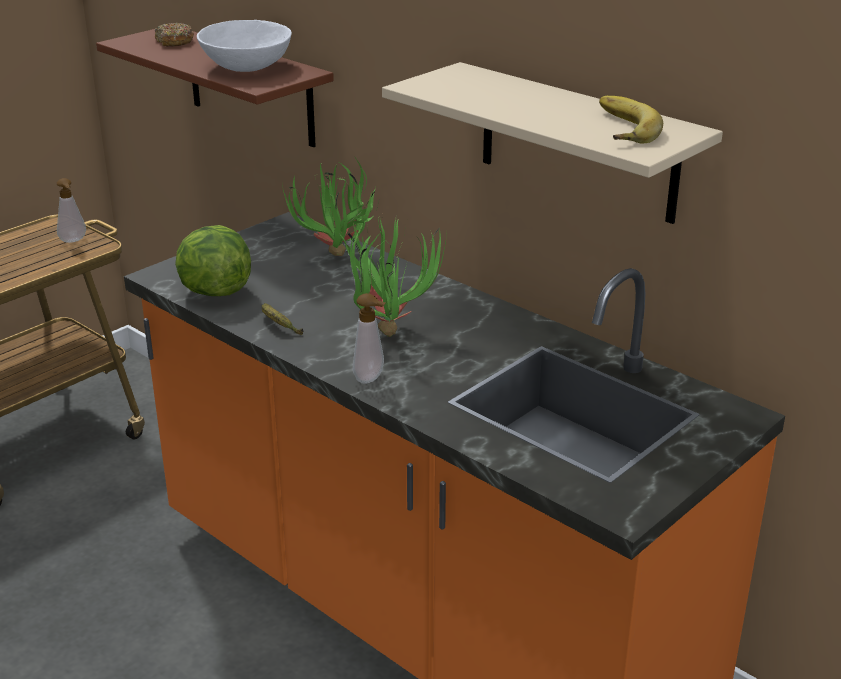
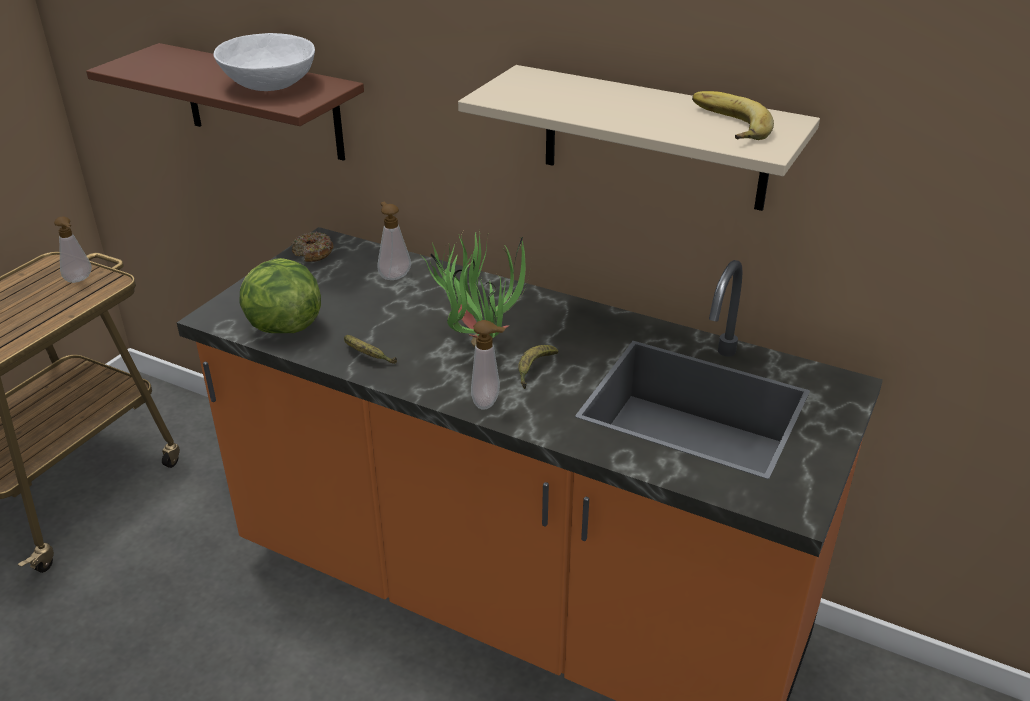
camera: 15 degrees left, 5 degrees up
(174, 42) = (174, 62): donut -> donut (313, 253)
(337, 261) = (394, 275): potted plant -> soap dispenser
(429, 358) = (534, 370): none -> banana

